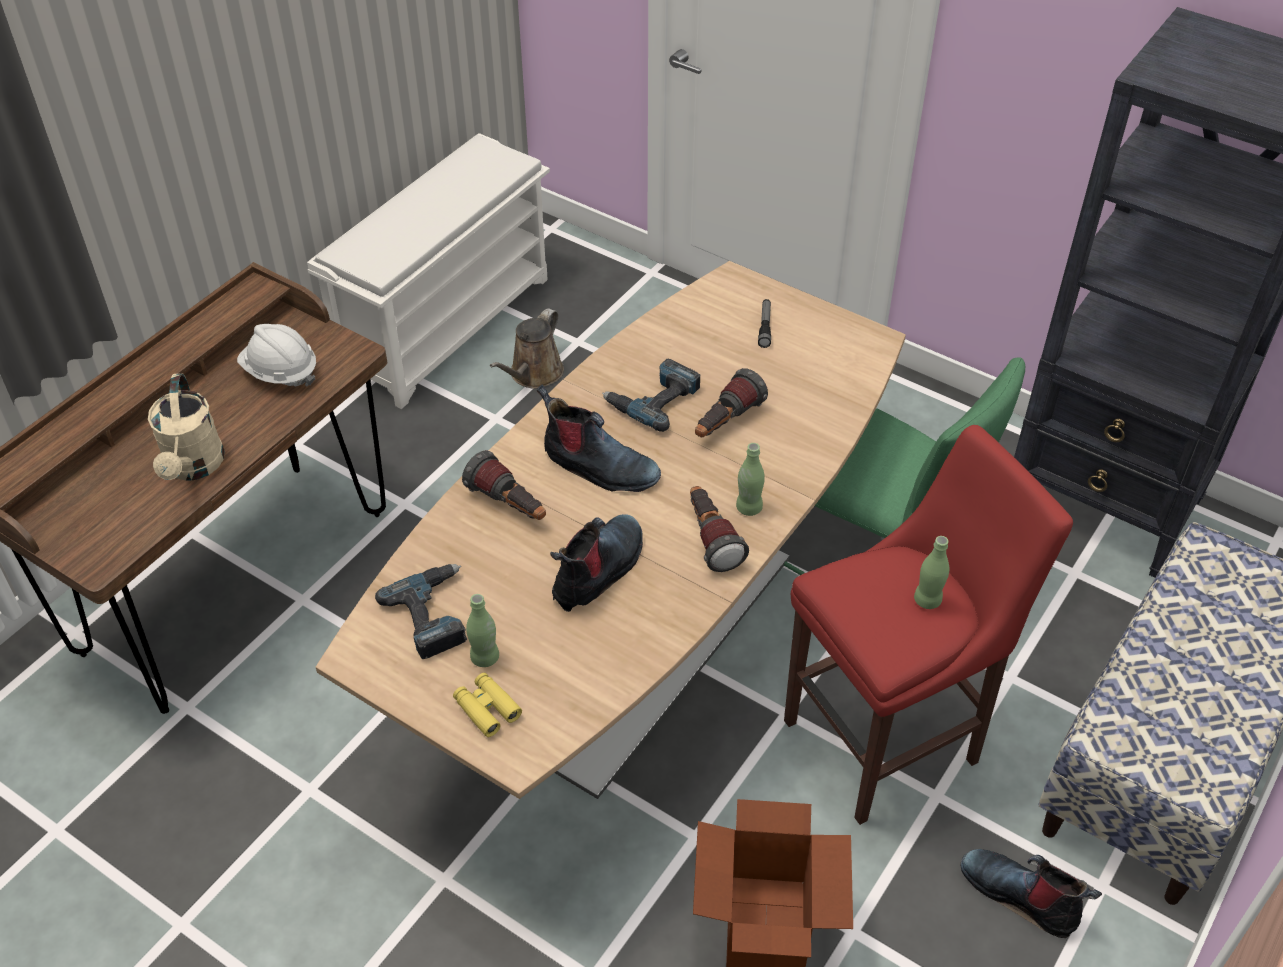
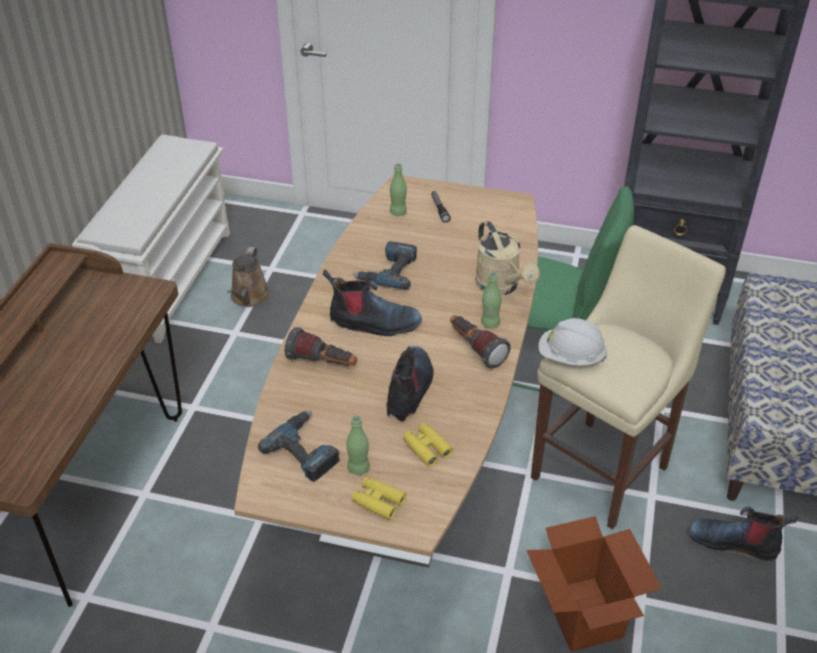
camera: 20 degrees left, 5 degrees down
(193, 467) = (66, 397): beige watering can -> beige watering can (502, 286)
(280, 372) = (102, 316): white hard hat -> white hard hat (570, 357)
(581, 656) = (427, 448): none -> yellow binoculars
(725, 423) = (445, 274): flashlight -> none
(889, 738) = (604, 469): red stool -> beige stool
(927, 600) = (635, 351): green bottle -> green bottle (398, 212)

